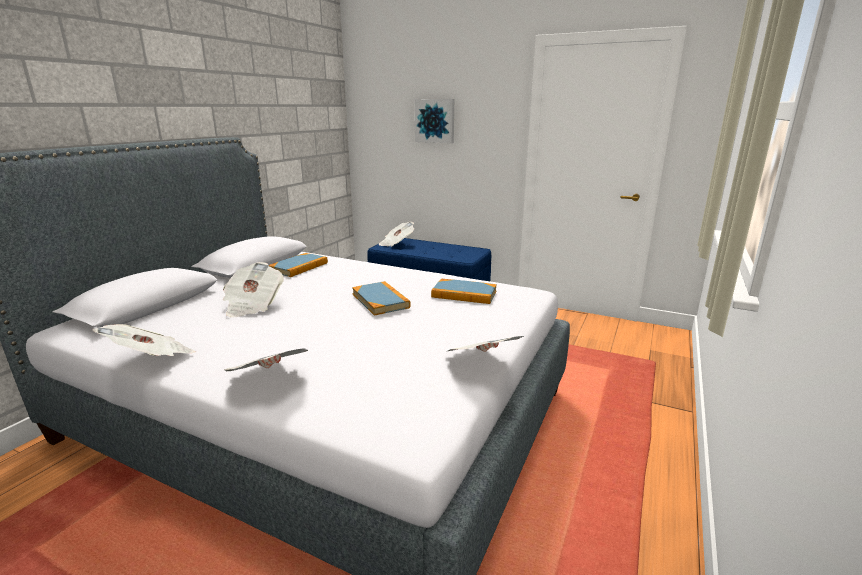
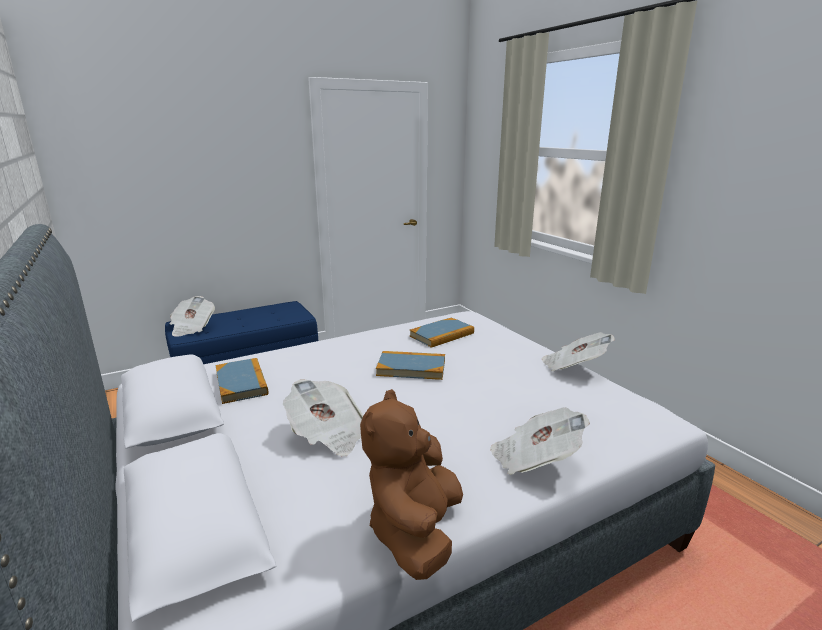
camera: 55 degrees left, 0 degrees up
(152, 359) = (415, 531): newspaper -> brown plush toy
(435, 121) = (201, 168): picture -> none

